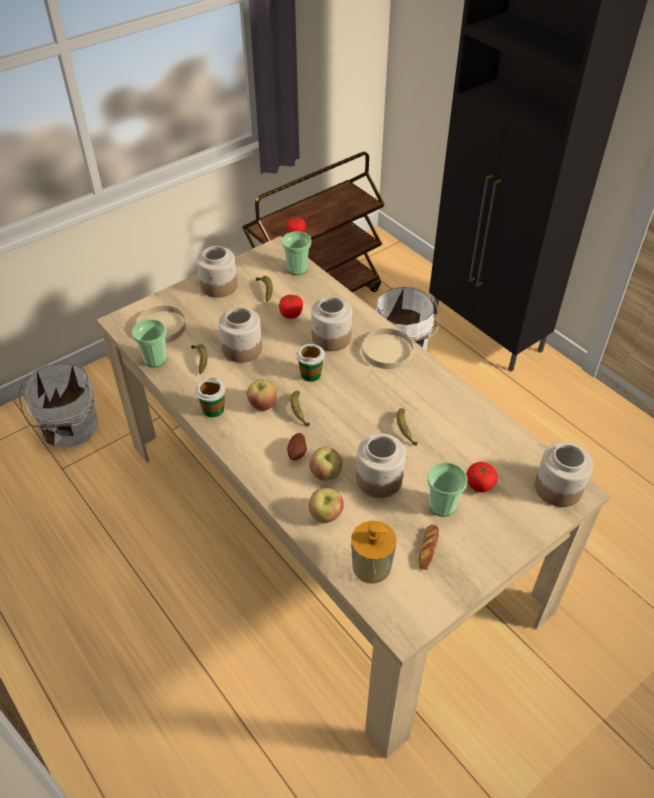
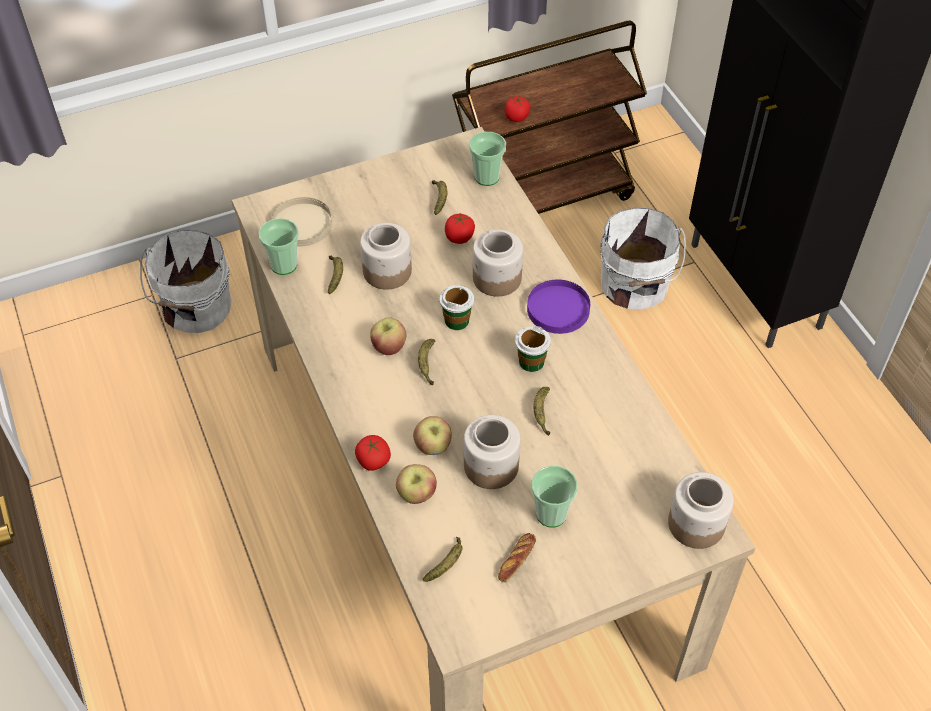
camera: 15 degrees right, 5 degrees up
(213, 409) = (331, 341): cup -> cup (531, 362)
(219, 286) = (385, 183): jar -> none
(297, 453) = (409, 414): potato -> none
(371, 566) = (447, 564): soap dispenser -> banana
(387, 351) = (558, 309): beige plate -> purple plate
(479, 484) = (604, 499): tomato -> tomato (373, 460)

